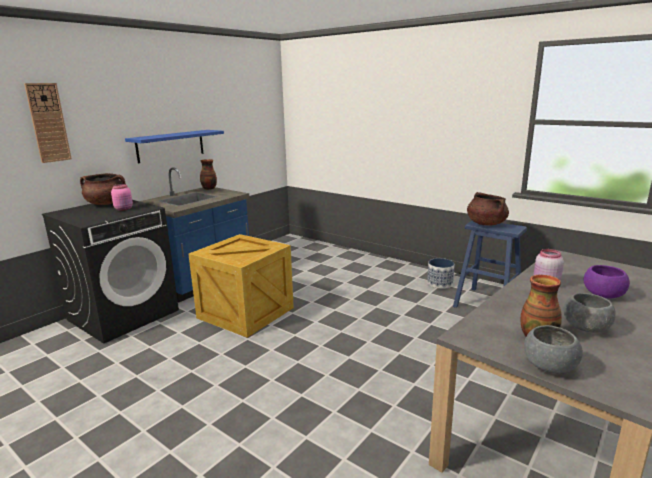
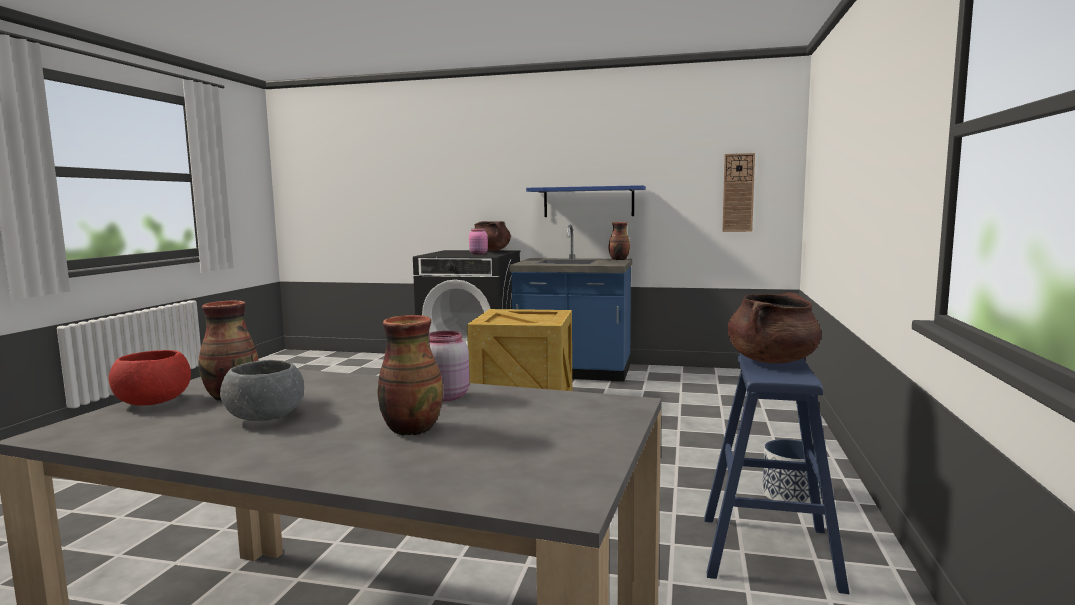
camera: 65 degrees right, 10 degrees down
(48, 123) = (464, 168): wall clock -> wall clock (738, 192)
(549, 366) = (154, 402): grey bowl -> red bowl
(602, 295) = (411, 429): purple bowl -> vase

